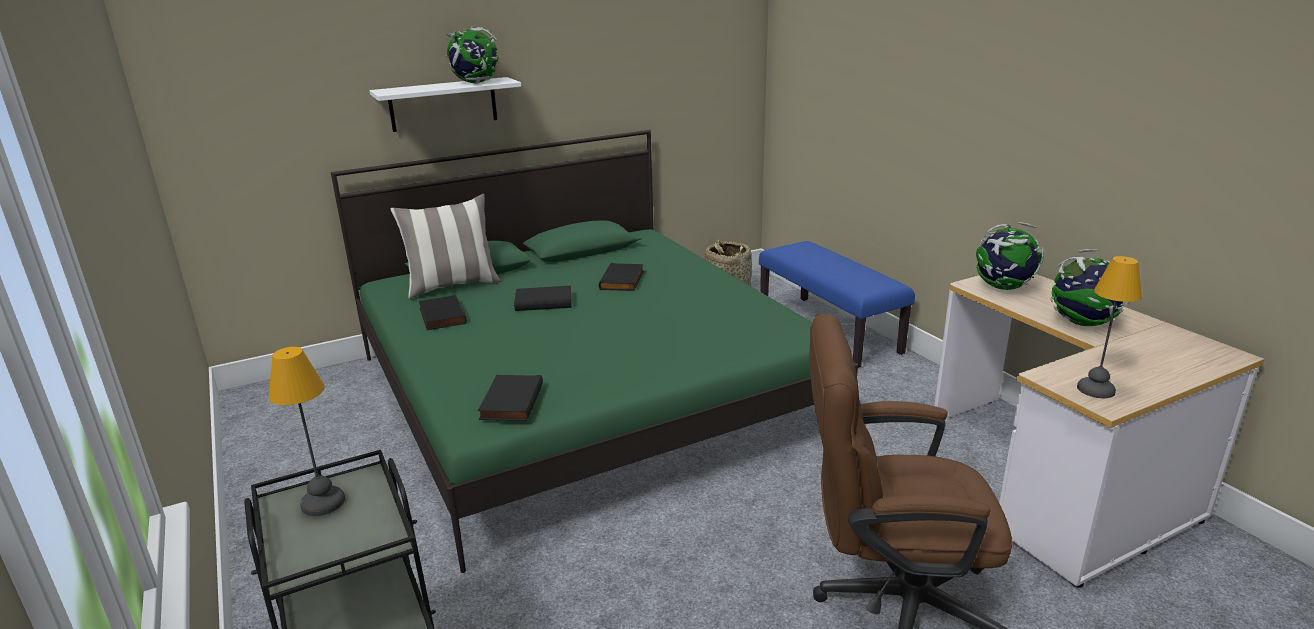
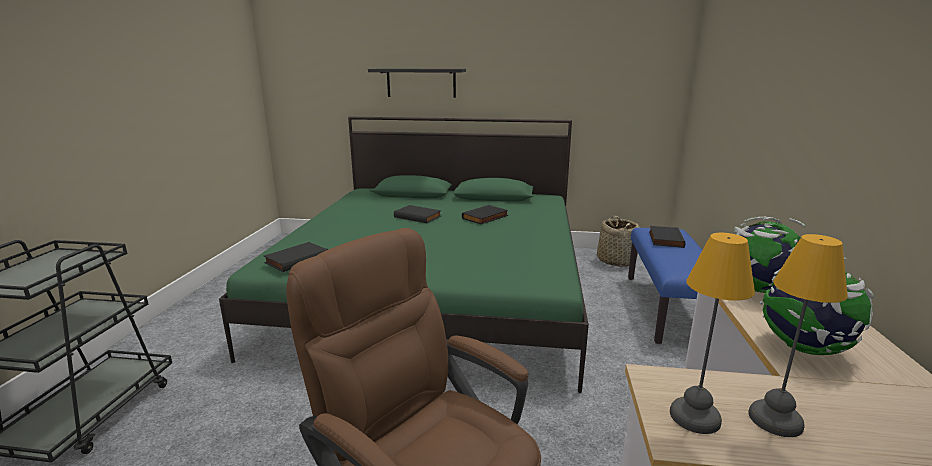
camera: 35 degrees right, 5 degrees down
(324, 501) = (65, 260): table lamp -> table lamp (776, 419)
(441, 316) = (355, 210): black book -> black book (664, 239)
(443, 104) = (421, 83): white shelf -> black shelf
(452, 286) = (390, 198): pillow -> none
(475, 83) = (436, 68): globe -> none

